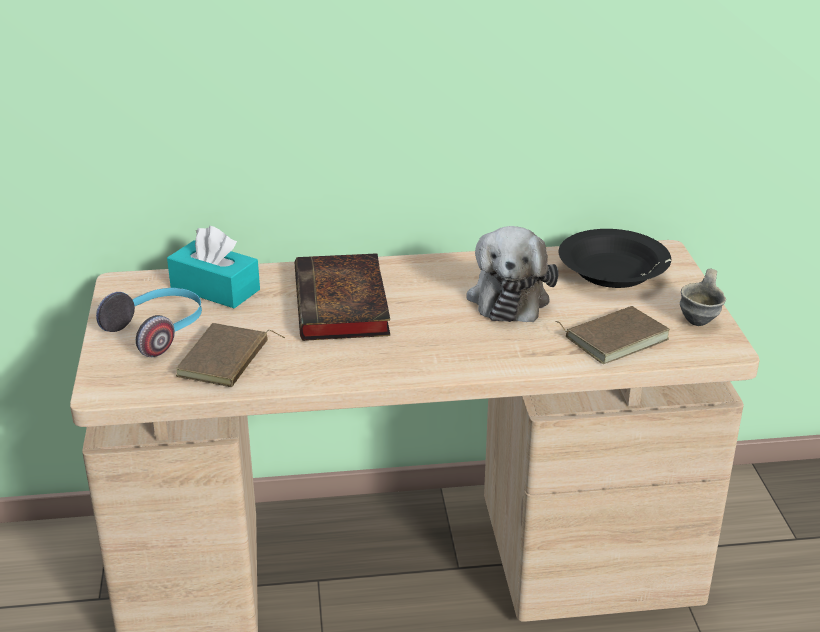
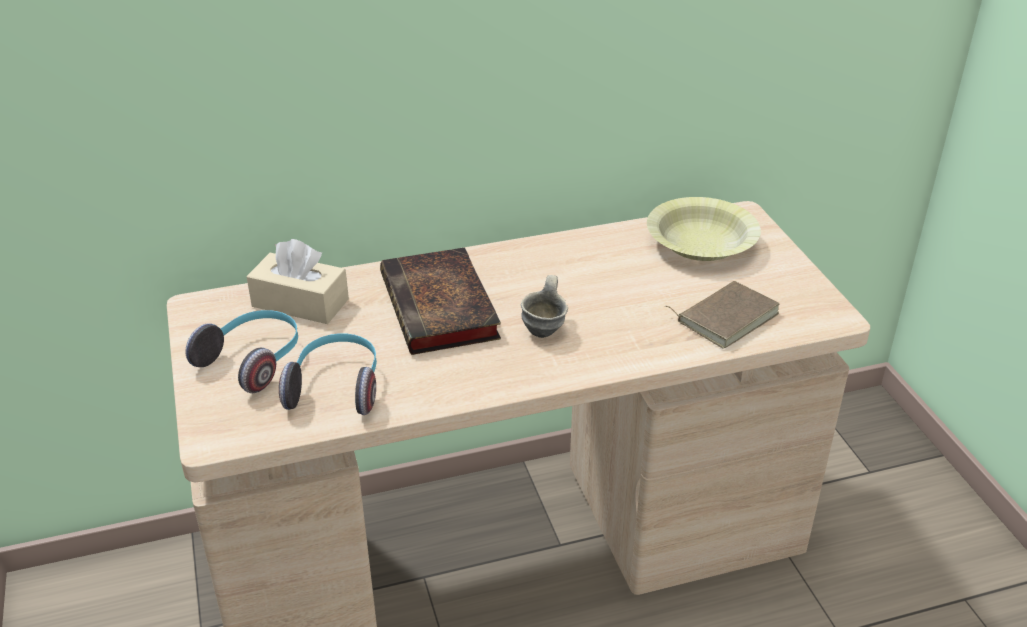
camera: 10 degrees left, 5 degrees up
(215, 289) = (300, 303): turquoise tissue box -> beige tissue box
(226, 360) = (337, 387): brown book -> headphones
(509, 297) = (607, 281): plush toy -> none
(612, 273) = (701, 244): black bowl -> yellow bowl
(702, 320) = (803, 288): grey mug -> grey mug (546, 329)

